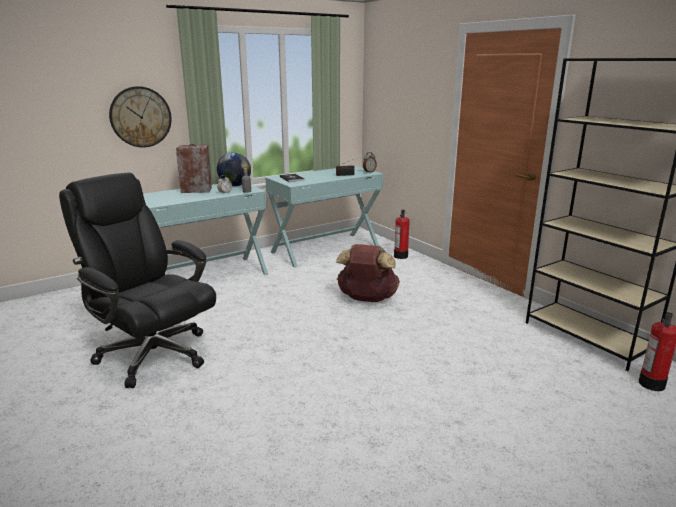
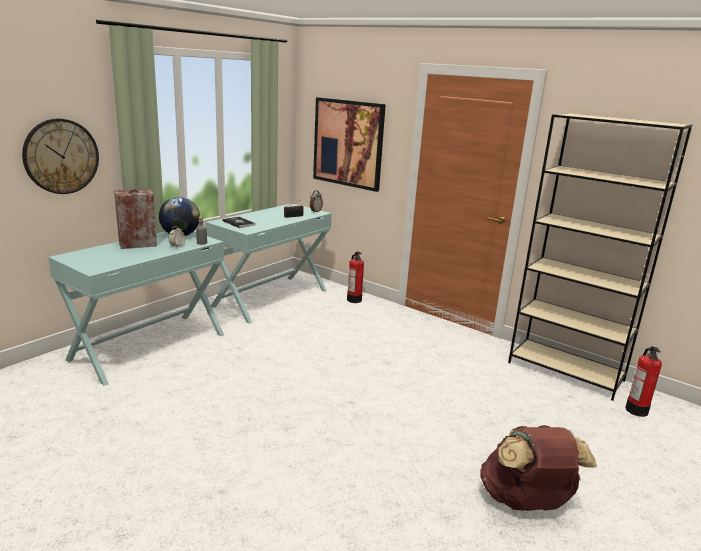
camera: 20 degrees left, 0 degrees up
(154, 355) = (146, 456): black office chair -> none
(366, 299) = (348, 354): brown backpack -> brown backpack (526, 502)
(401, 108) = (348, 143): none -> picture

